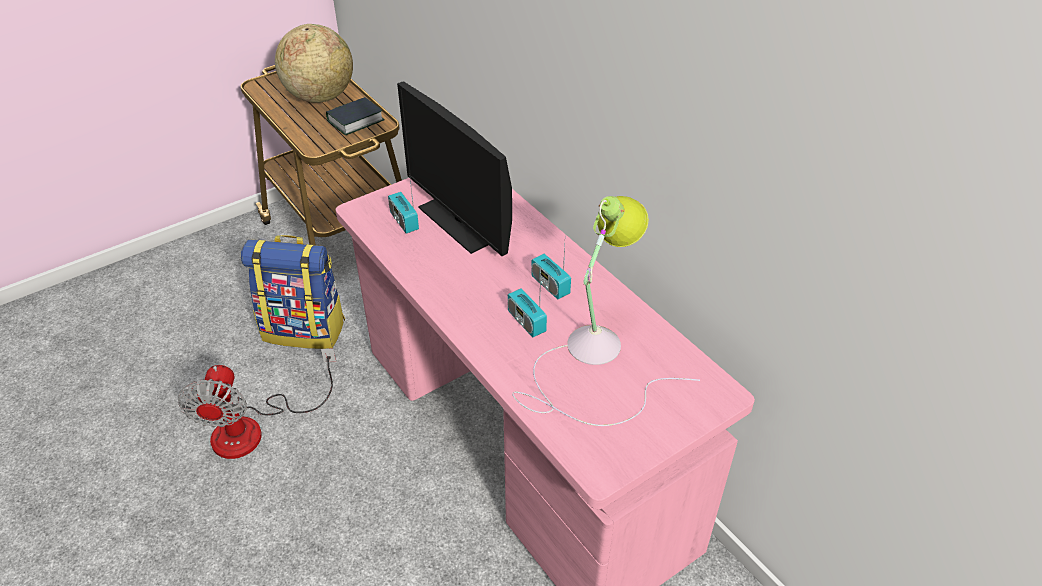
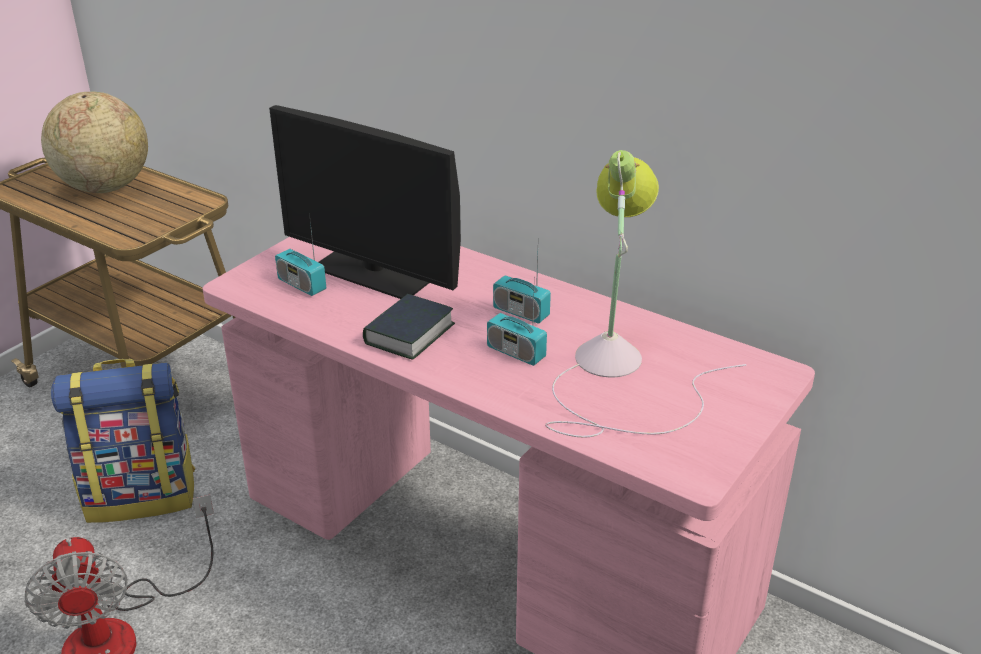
camera: 20 degrees left, 10 degrees down
(355, 121) = (168, 203): book -> book (409, 334)

